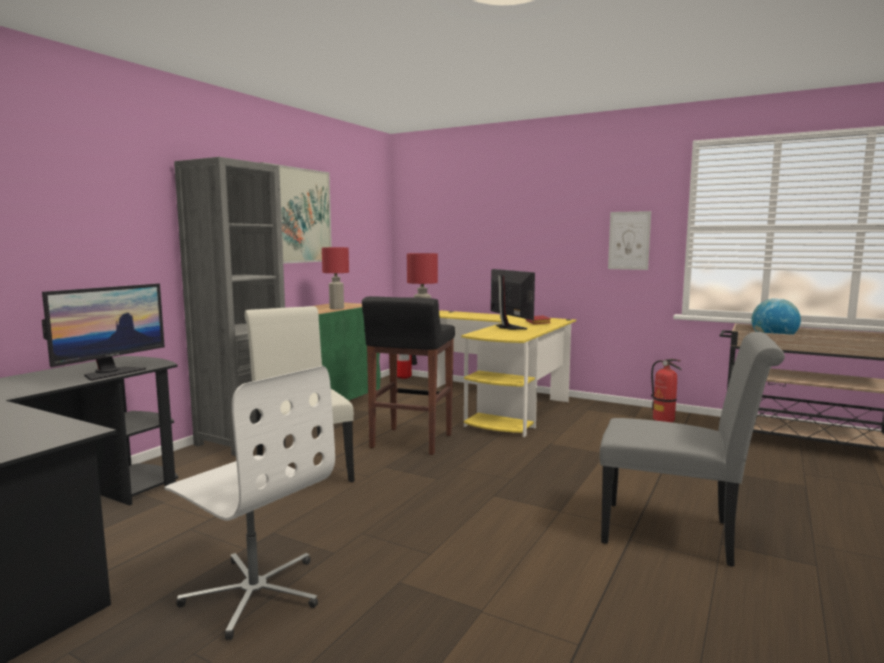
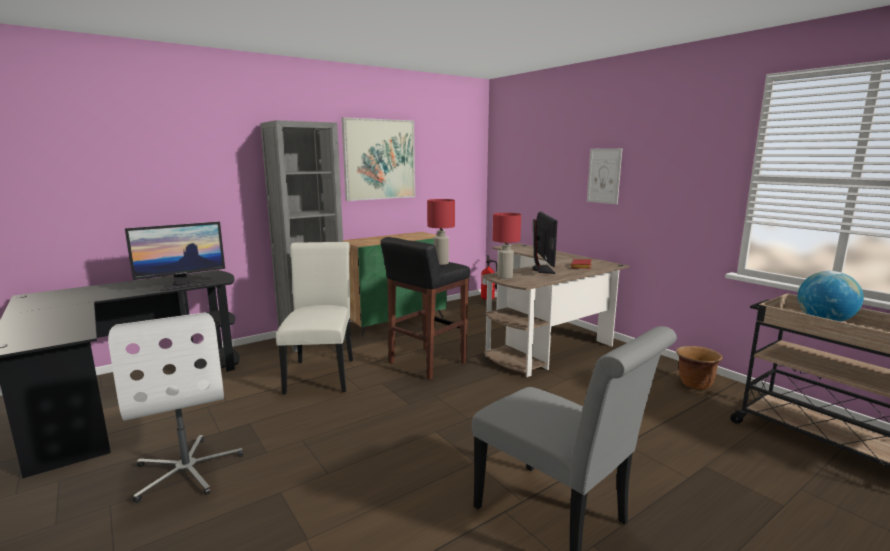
camera: 25 degrees right, 5 degrees up
(337, 308) = (404, 239): red table lamp -> red table lamp (505, 277)
(502, 404) = (545, 338): yellow desk -> brown desk
(629, 240) = (687, 188): picture -> picture (604, 176)
(663, 420) = (695, 384): fire extinguisher -> brown planter

